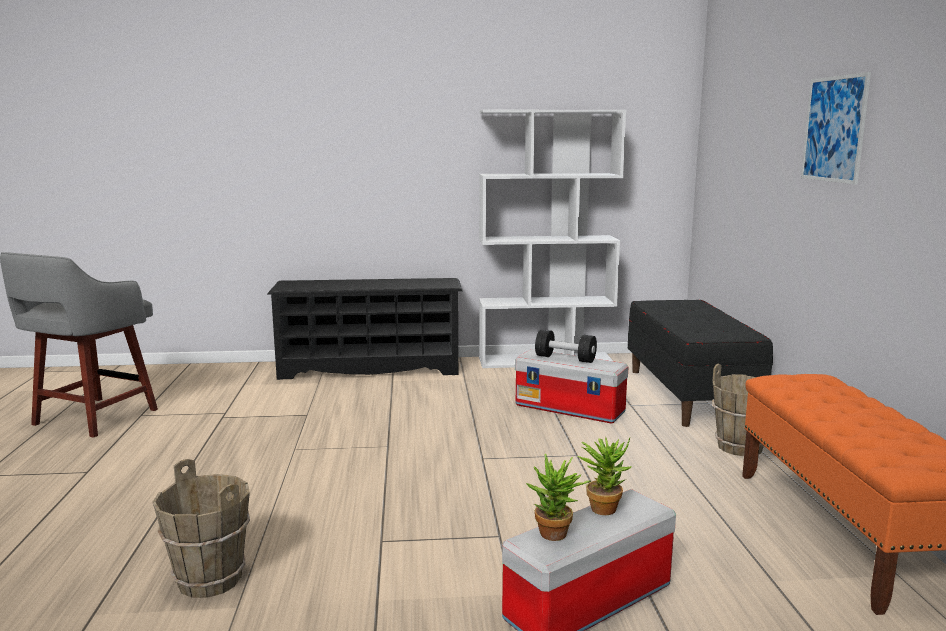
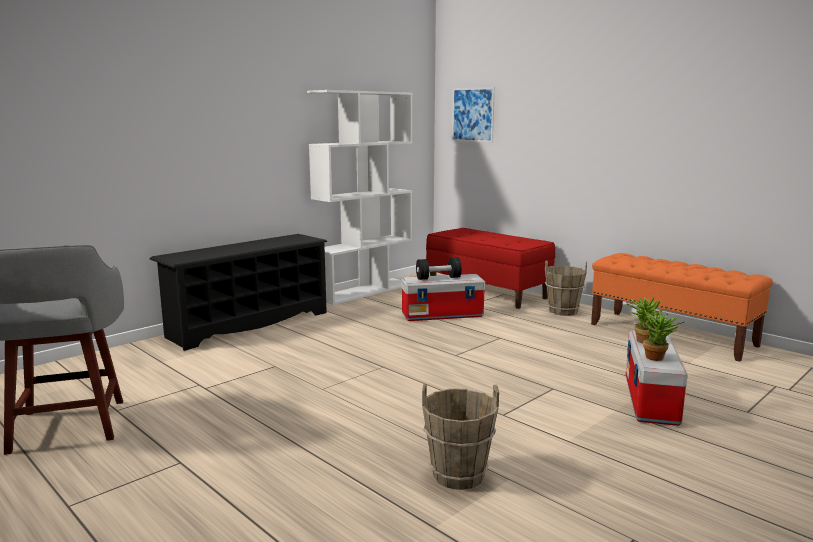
camera: 40 degrees left, 0 degrees up
(689, 395) = (487, 292): black bench -> red bench
(834, 129) = (598, 106): picture -> picture (473, 115)

